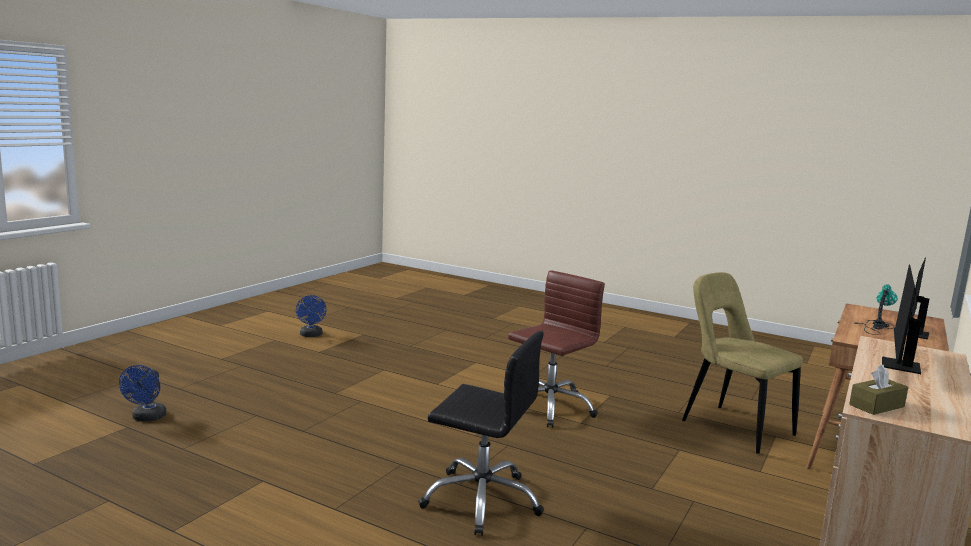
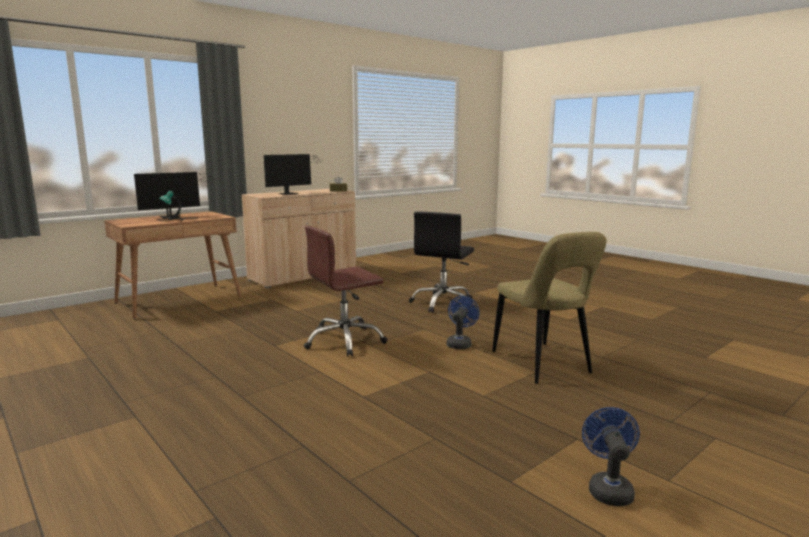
camera: 160 degrees left, 0 degrees up
(147, 418) = (698, 363): blue fan -> blue fan (460, 343)
(482, 500) = (443, 303): black office chair -> black office chair turned 105 degrees counterclockwise
(732, 427) = (229, 317): beige chair -> beige chair (543, 364)

